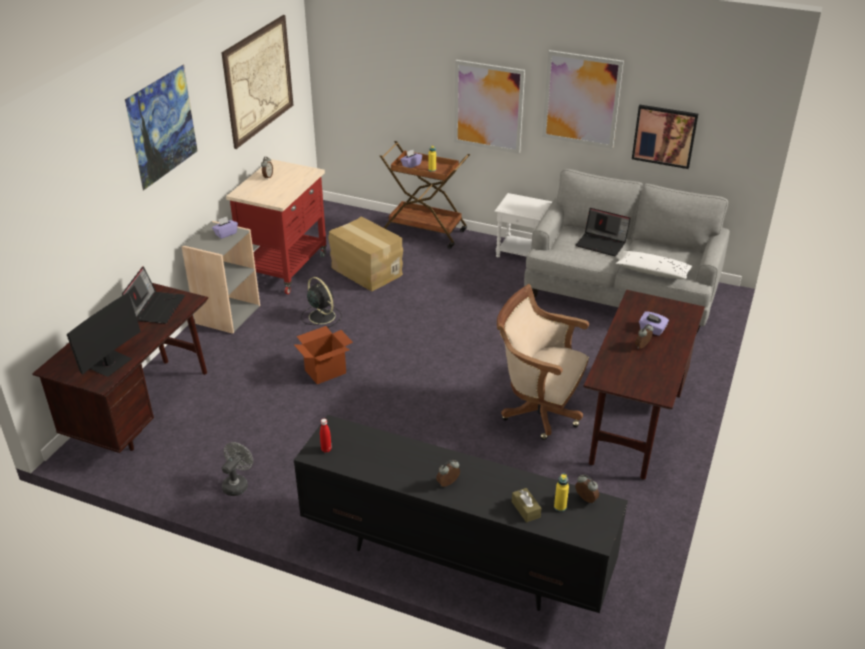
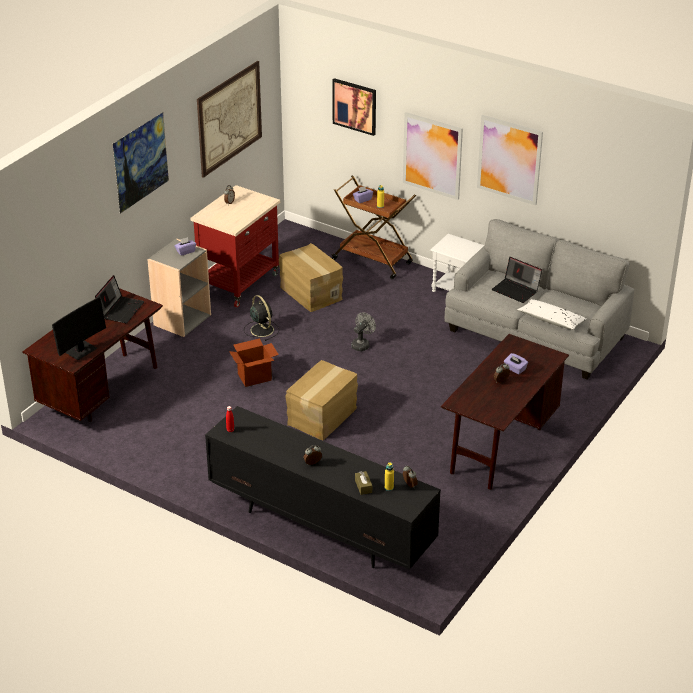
camera: 10 degrees right, 0 degrees up
(237, 484) = (167, 455): grey fan -> grey fan (362, 344)
(417, 410) = (323, 416): none -> cardboard box
(537, 412) = (421, 429): office chair -> none
(664, 136) = (578, 199): picture -> picture (355, 106)

